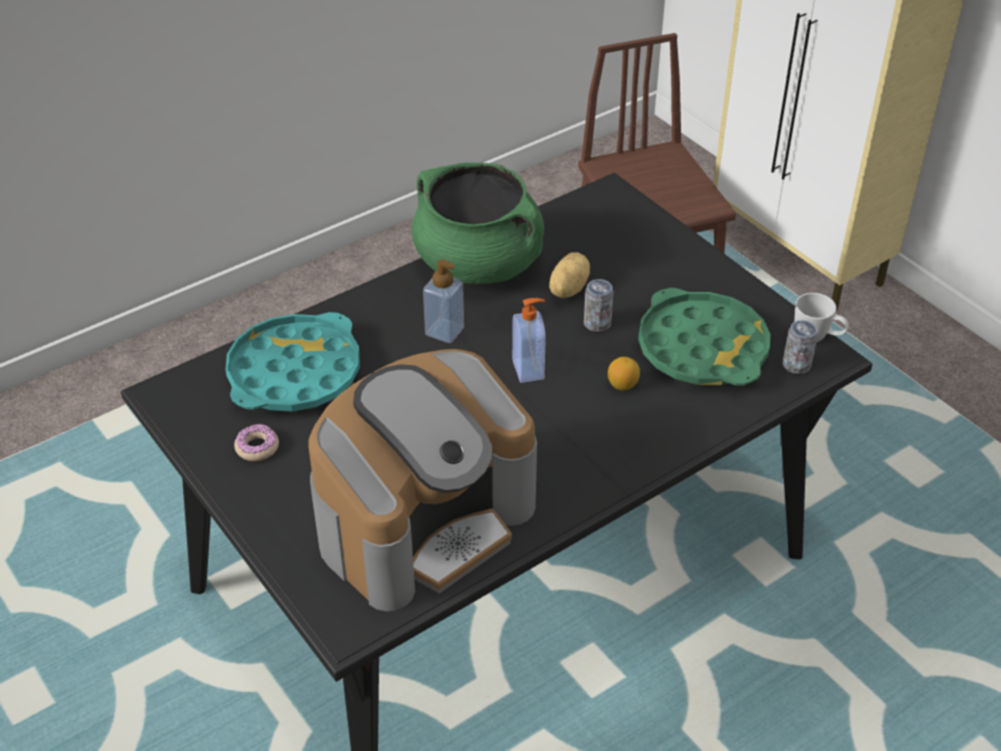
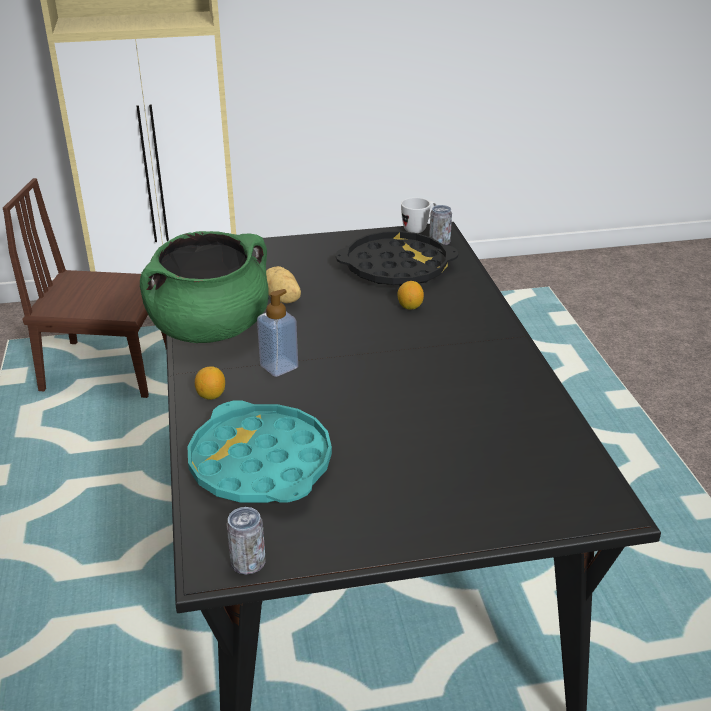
camera: 65 degrees left, 10 degrees down
(257, 447) = (349, 512): donut -> none
(373, 307) = (211, 395): none -> lemon
(424, 521) = (504, 435): coffee machine -> none
(529, 369) = (361, 340): soap dispenser -> none
(597, 324) = (334, 298): can -> can (248, 562)
(702, 348) = (396, 267): green tray -> black tray

